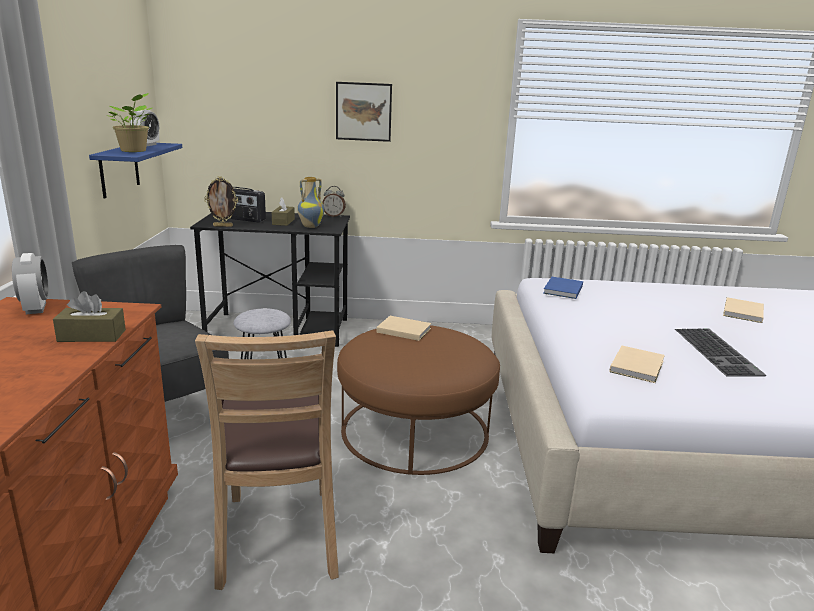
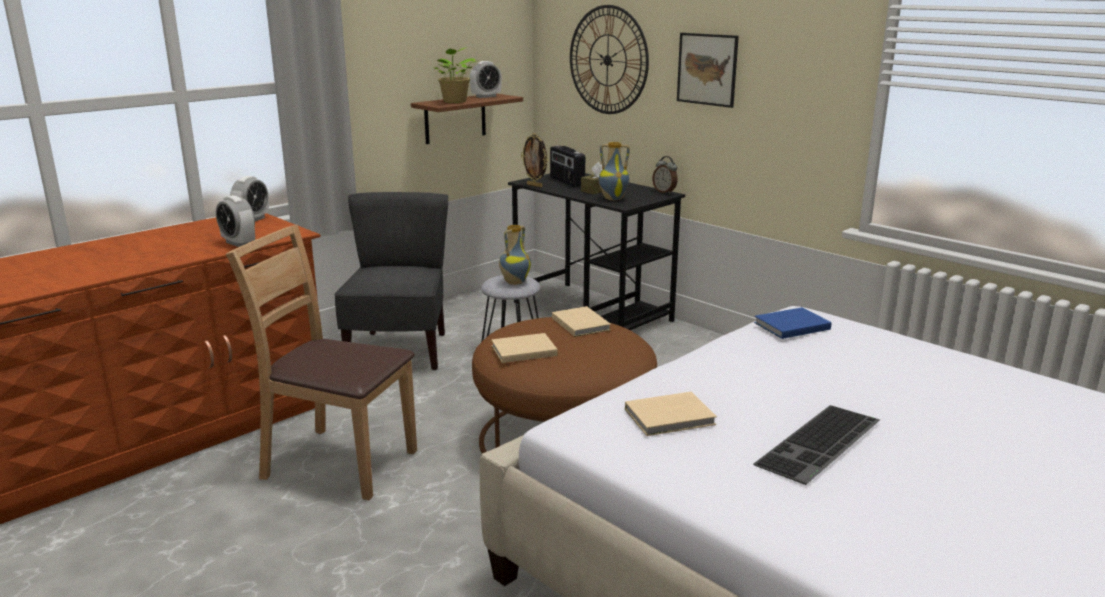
camera: 45 degrees right, 0 degrees up
(92, 336) = (238, 243): brown tissue box -> alarm clock
(119, 169) = (455, 118): blue shelf -> brown shelf
(255, 107) = (608, 60): none -> wall clock
(267, 315) = (514, 282): none -> vase
(279, 537) = (339, 463): brown chair -> brown chair turned 75 degrees clockwise
(742, 312) = (1008, 425): beige book -> beige book (522, 350)

